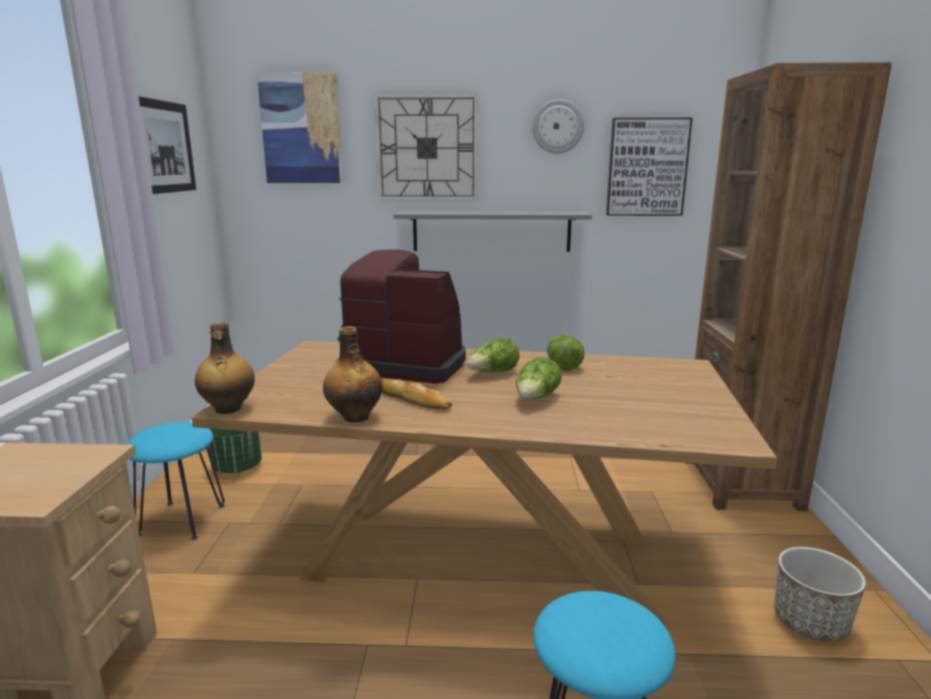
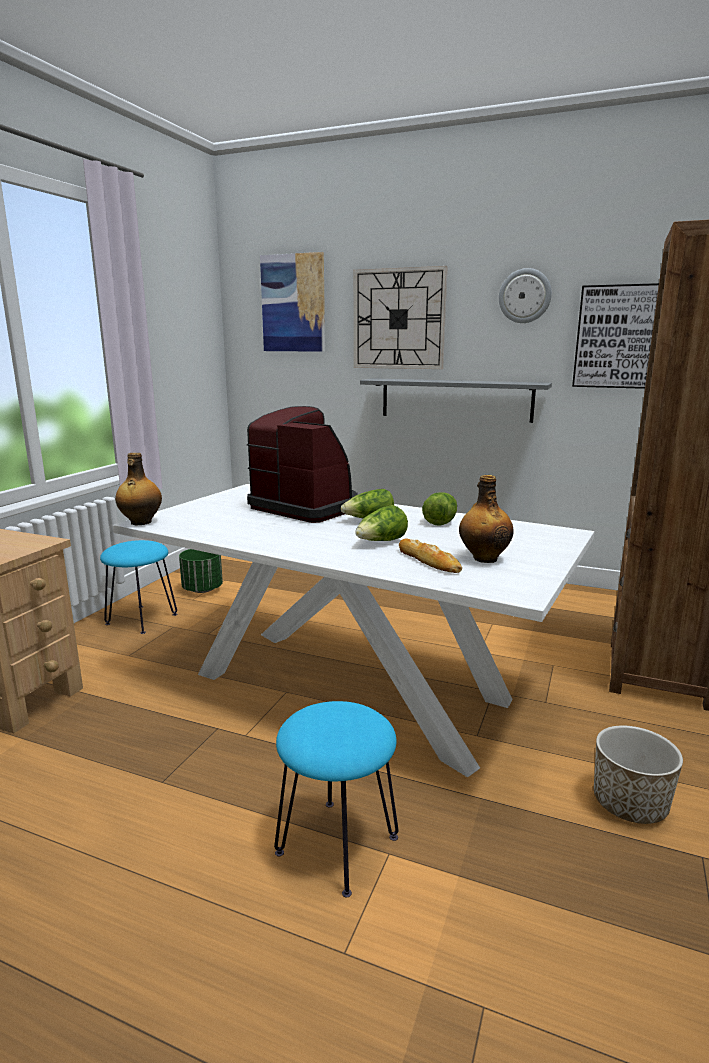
camera: 20 degrees right, 0 degrees up
(164, 147) = (174, 319): picture -> none
(355, 417) = (221, 537): bottle -> bottle (484, 558)
(414, 400) = (280, 531): bread -> bread (428, 561)
(480, 558) = (348, 687): brown dining table -> white dining table

